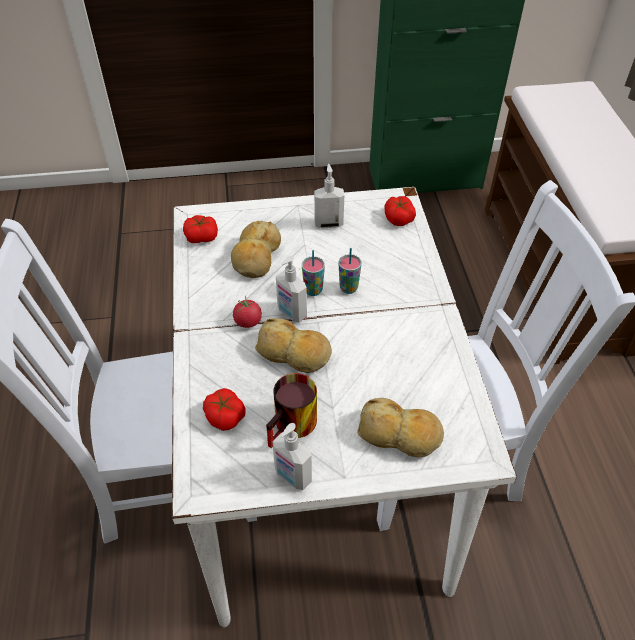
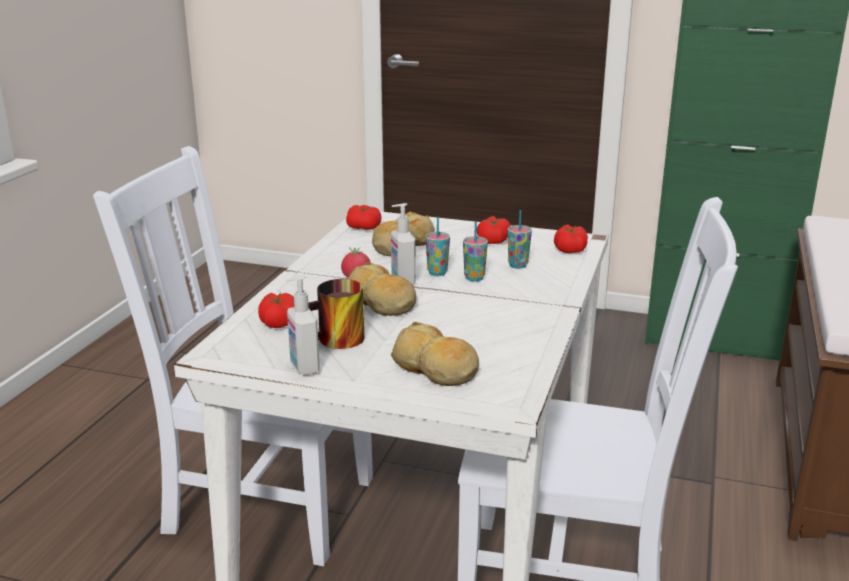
camera: 25 degrees right, 25 degrees down
(328, 223) = (493, 240): soap dispenser -> tomato
(372, 256) = (518, 265): none -> cup

